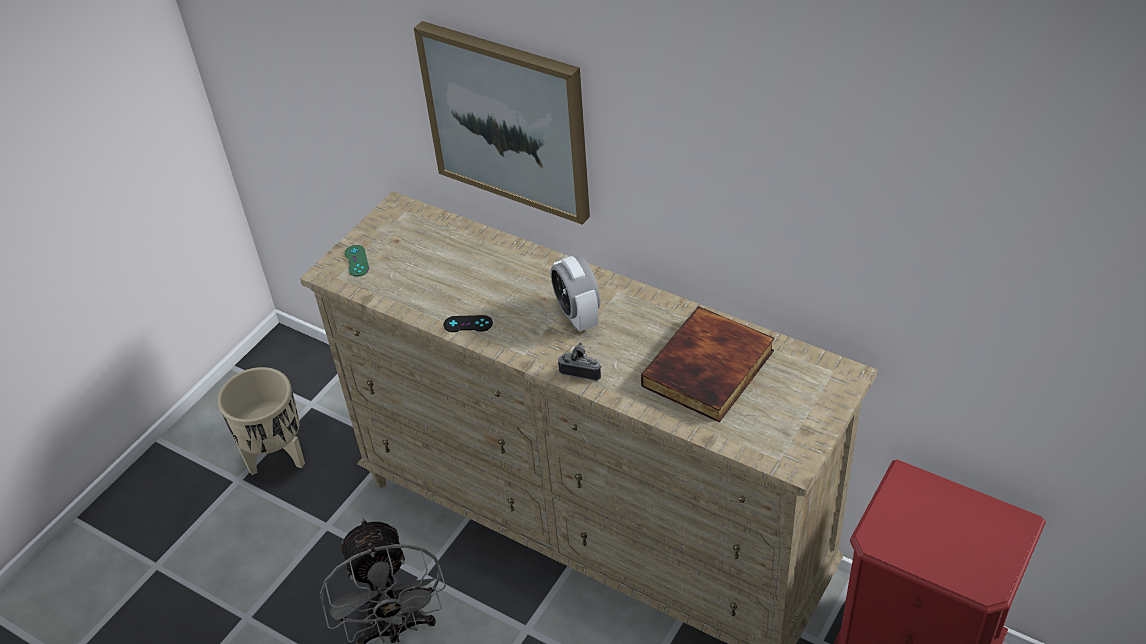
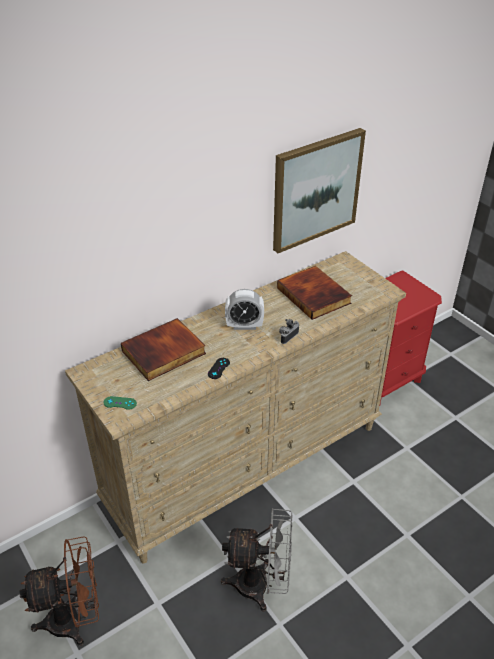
camera: 70 degrees left, 5 degrees down
(277, 457) = (75, 619): beige planter -> brown fan
(470, 260) = (164, 353): none -> book
(507, 120) = (146, 254): picture -> picture (315, 189)

